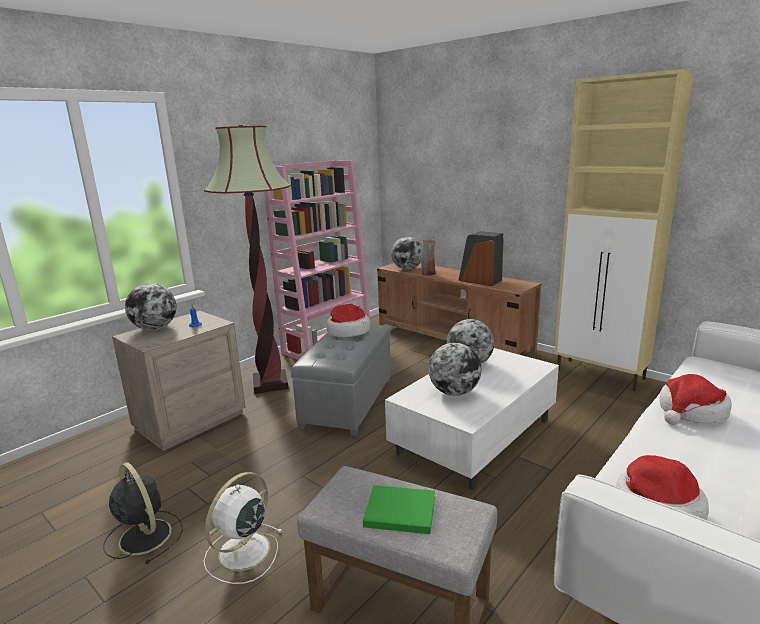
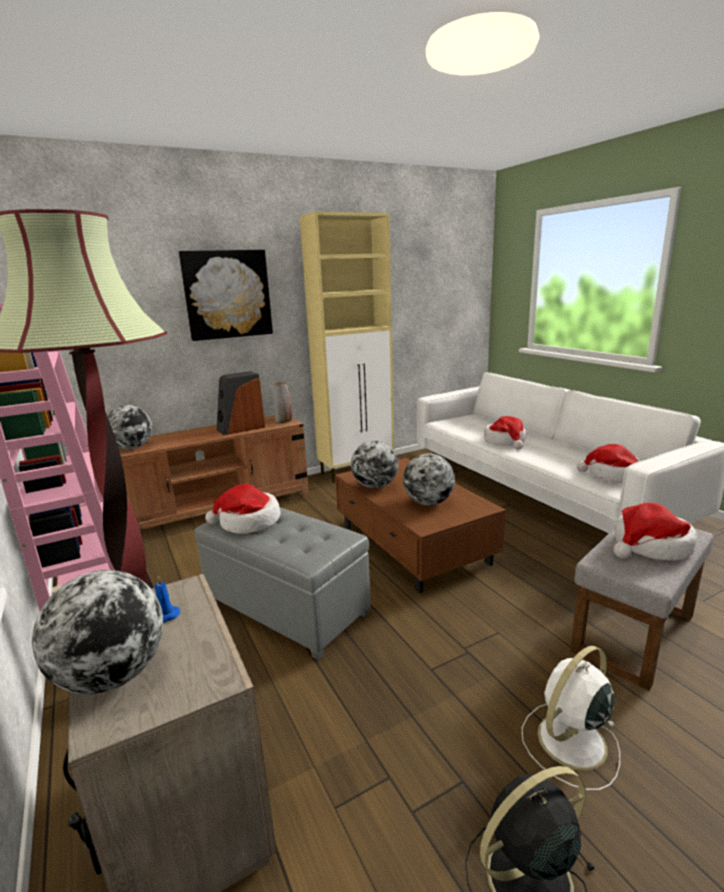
camera: 70 degrees left, 0 degrees up
(242, 553) = (570, 742): white fan -> white fan turned 90 degrees clockwise
(398, 511) = (650, 546): green book -> hat
(428, 274) = (174, 442): vase -> vase (283, 421)
(474, 436) = (413, 544): white coffee table -> brown coffee table
(510, 161) = (227, 294): none -> picture

